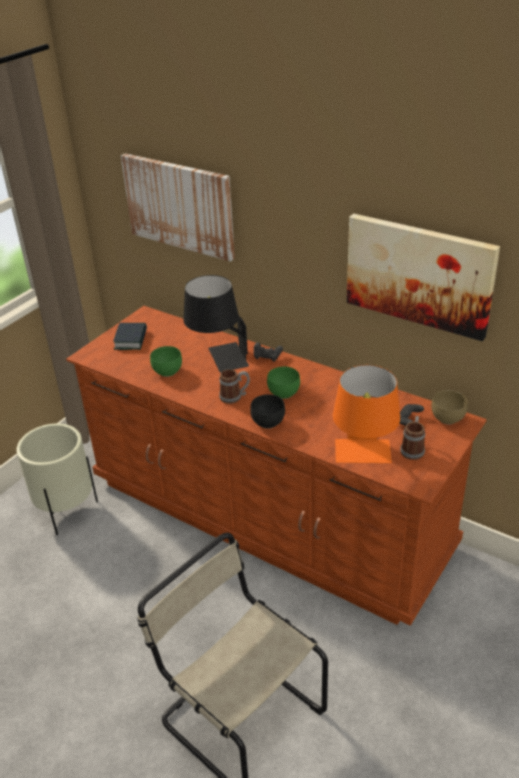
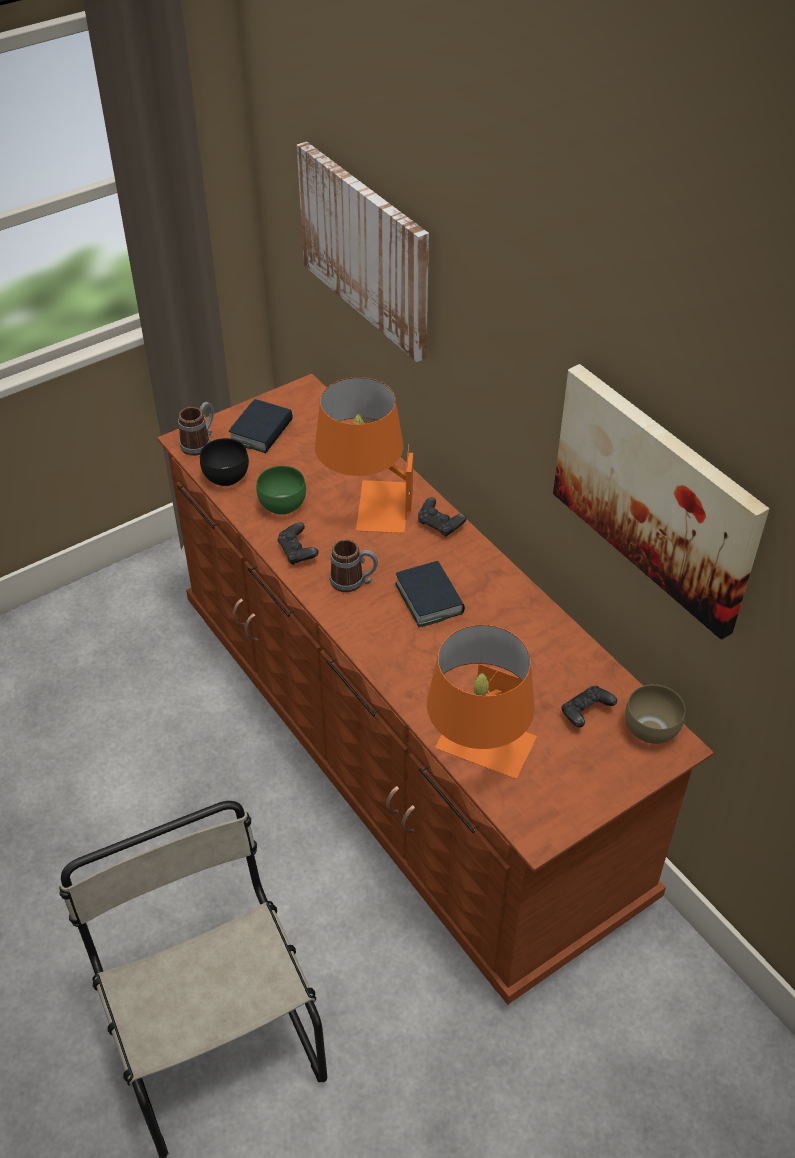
camera: 20 degrees right, 10 degrees up
(67, 511) = (133, 644): beige planter -> none
(191, 392) = (297, 552): none -> black game controller
(218, 359) = (366, 506): black table lamp -> orange table lamp
(267, 422) = (376, 642): black bowl -> black bowl (226, 476)
(284, 393) = (429, 598): green bowl -> book
(413, 449) = (563, 765): mug -> mug (200, 443)

